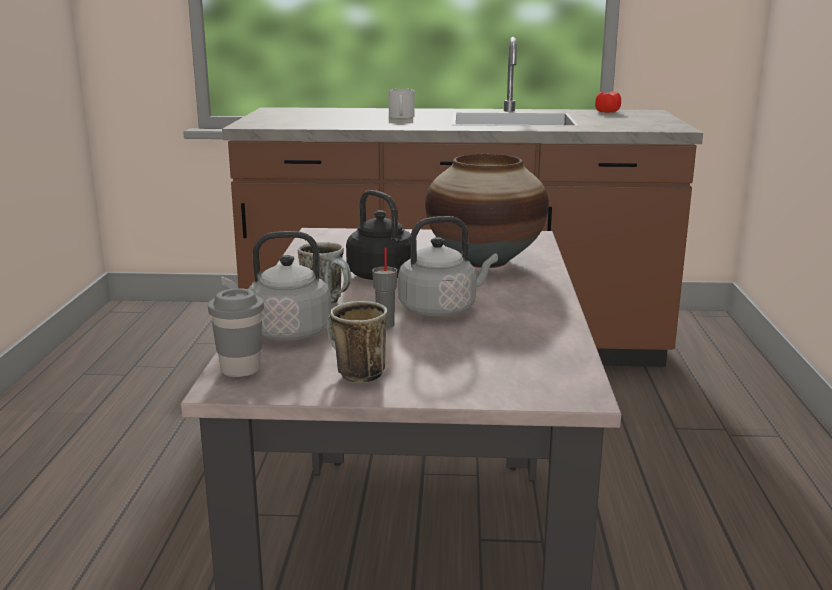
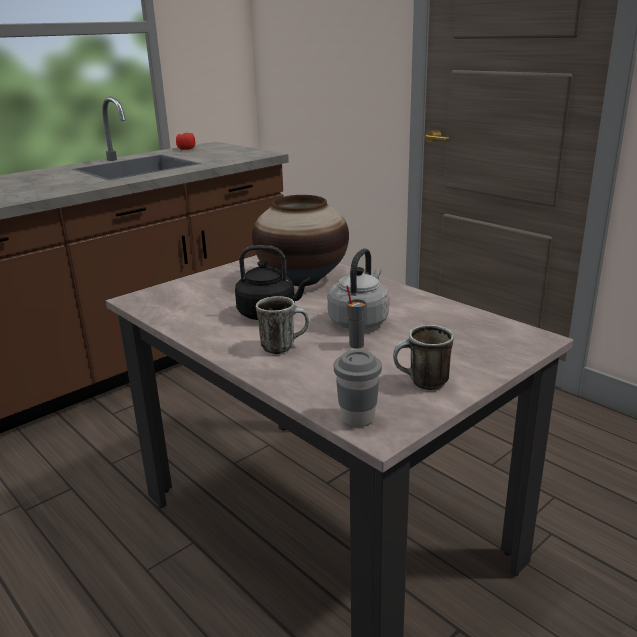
camera: 45 degrees left, 5 degrees up
(284, 332) = (313, 380): grey kettle -> none
(401, 117) = (41, 181): white mug -> none

